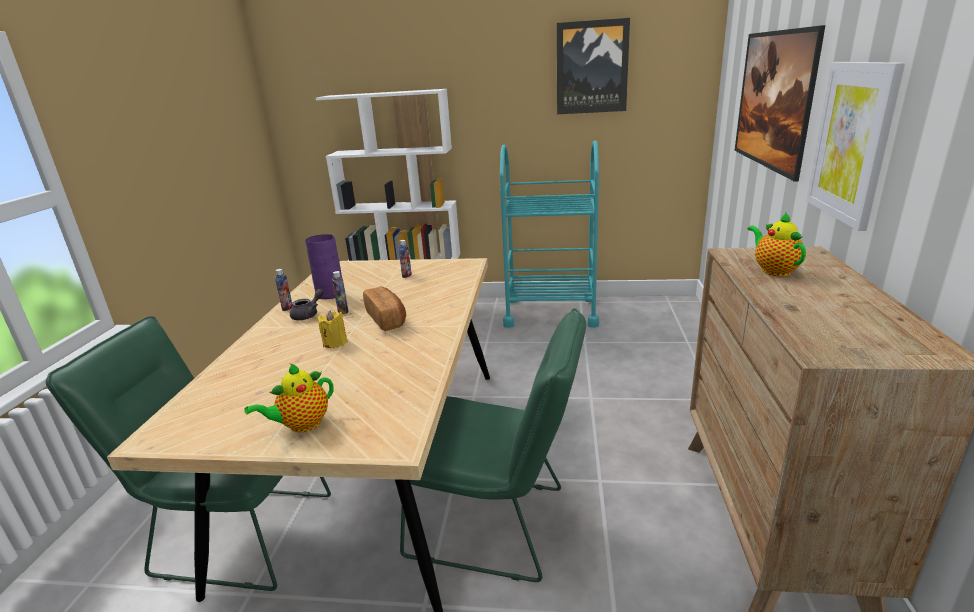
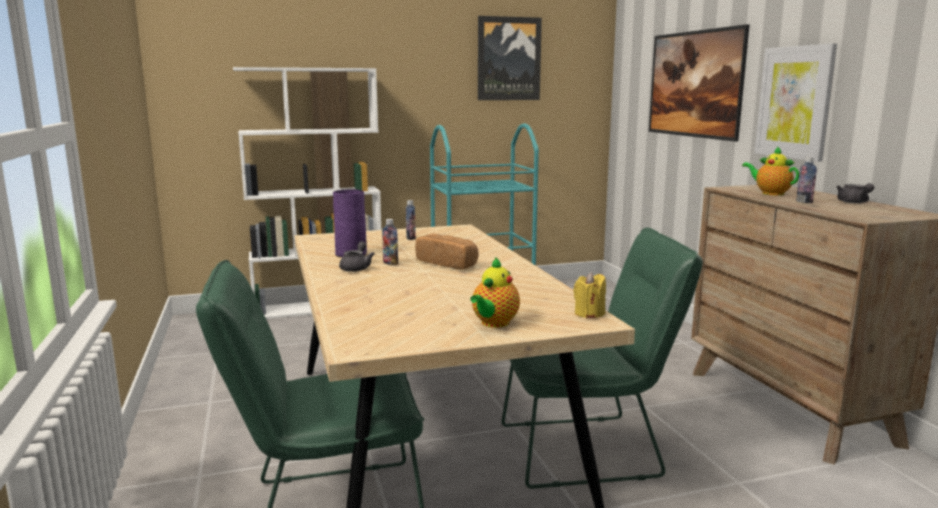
camera: 25 degrees left, 10 degrees down
(287, 308) = (321, 265): bottle -> bottle (804, 202)
(335, 343) = (424, 280): yellow candle -> yellow candle (589, 314)
(867, 306) = (854, 202): none -> grey teapot

